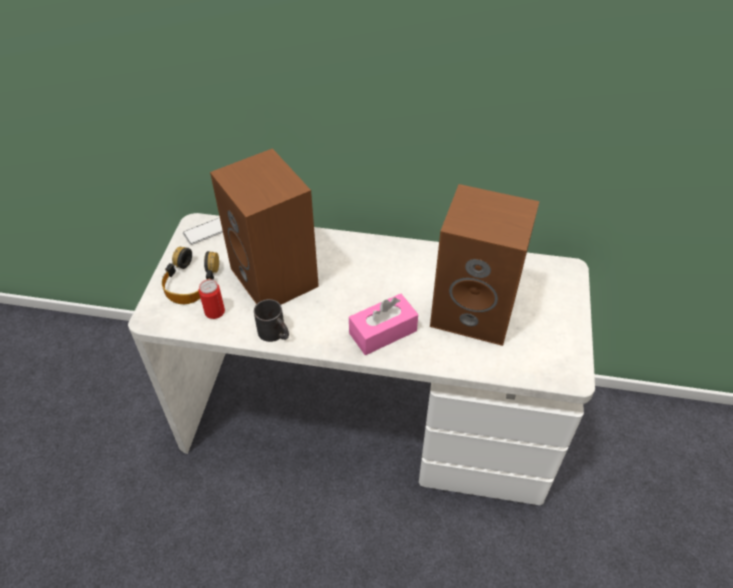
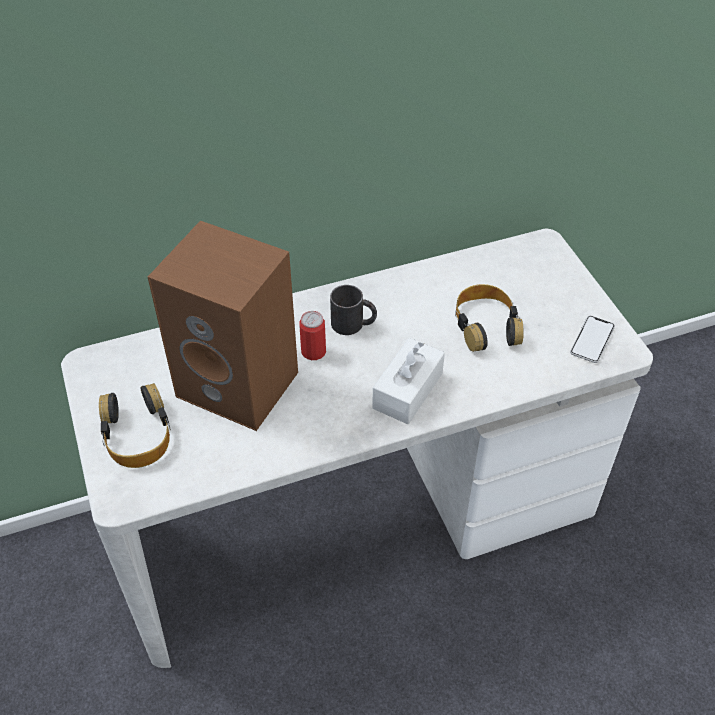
camera: 30 degrees left, 0 degrees up
(206, 231) = (108, 366): phone -> phone (592, 340)
(214, 311) = (196, 455): can -> can (313, 351)
(275, 334) = (290, 447): black mug -> black mug (353, 324)
(383, 332) = (408, 391): pink tissue box -> white tissue box
(476, 311) = (486, 325): brown speaker -> headphones

